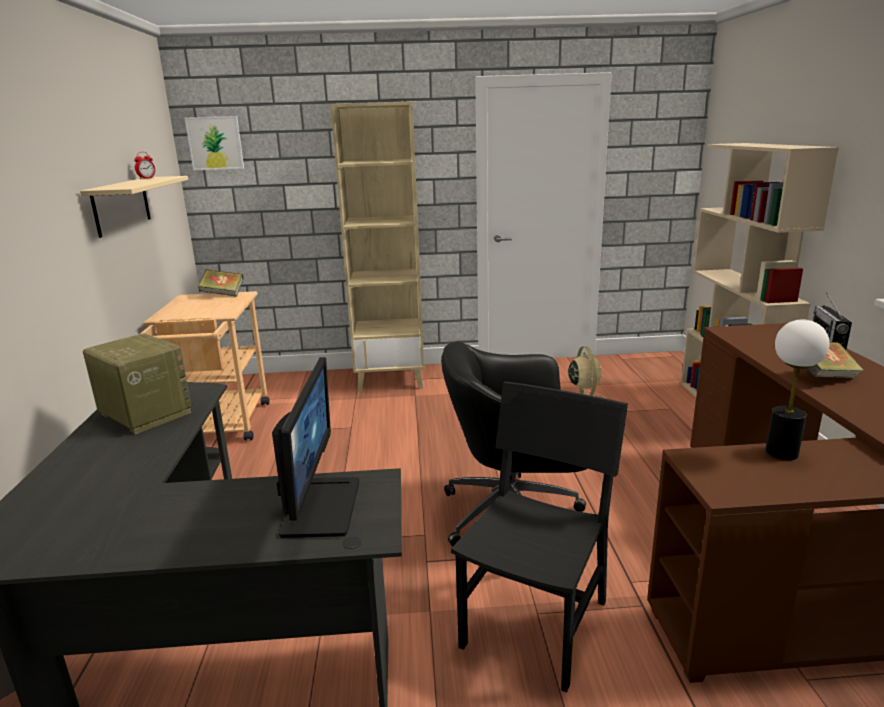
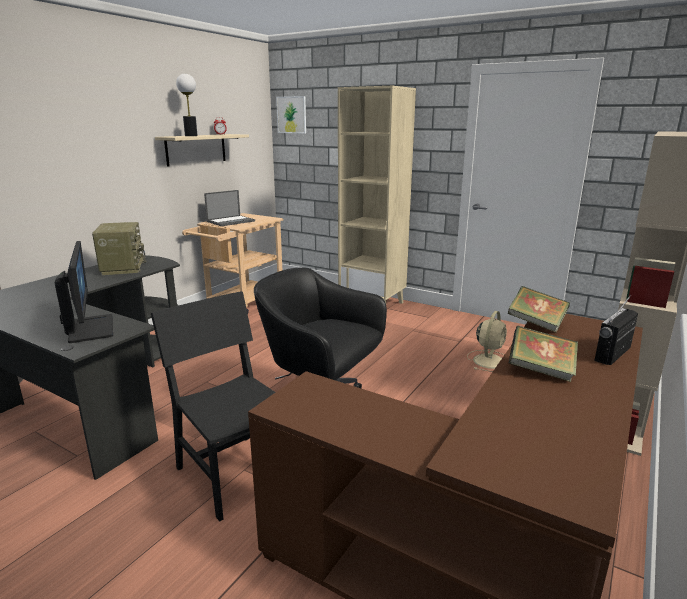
camera: 35 degrees right, 0 degrees up
(195, 308) = (231, 221): none -> laptop
(223, 294) = (261, 217): book -> book (536, 323)
(319, 506) = (89, 328): monitor -> monitor turned 60 degrees counterclockwise
(535, 623) = (234, 474): black chair -> black chair turned 105 degrees counterclockwise
(782, 453) = (378, 405): table lamp -> table lamp (191, 136)

